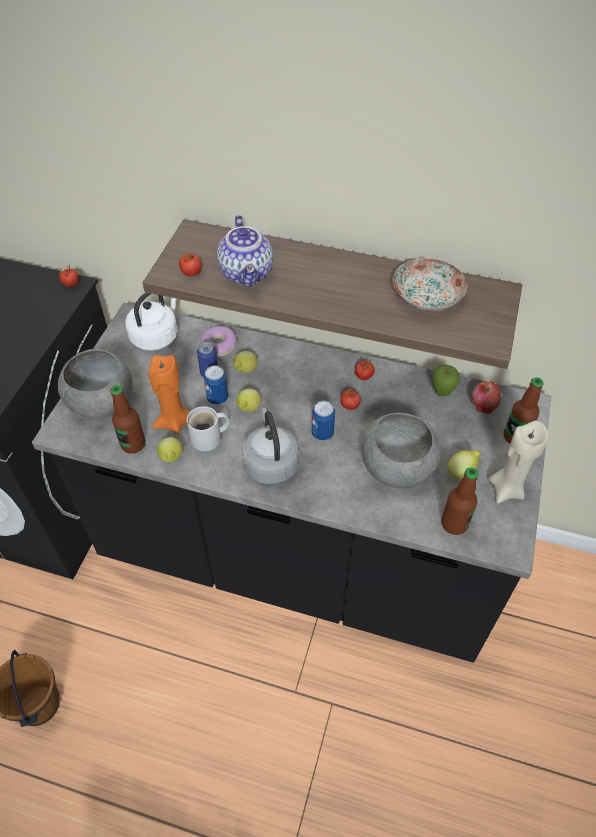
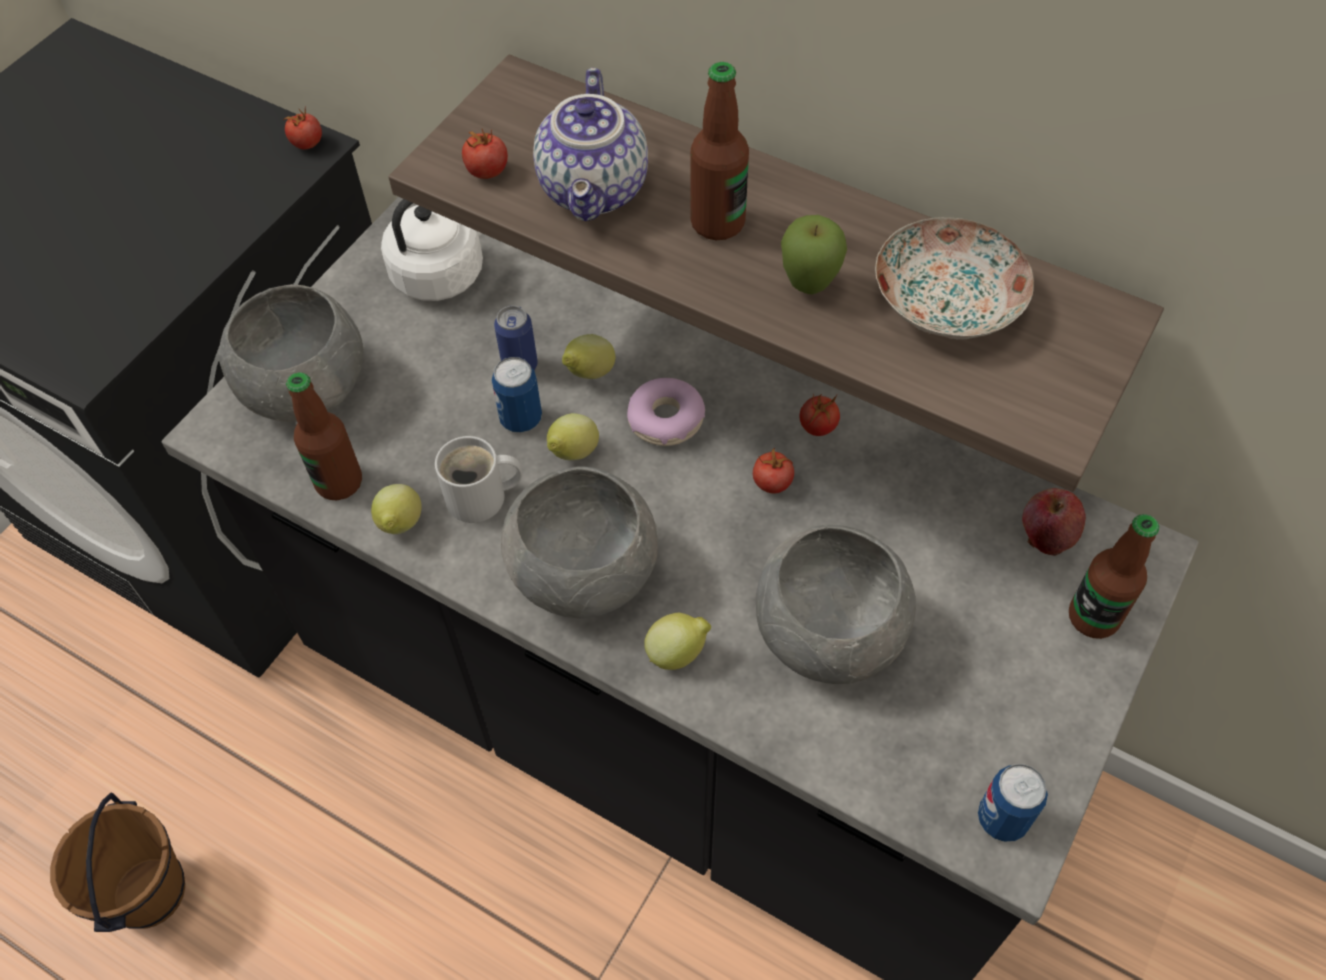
camera: 15 degrees right, 5 degrees up
(174, 422) = (426, 451): orange candle -> none
(218, 346) = (553, 313): donut -> donut (666, 420)
(270, 462) = (583, 571): grey kettle -> grey bowl
(322, 433) = (701, 531): can -> can (1002, 818)
(442, 393) = (967, 492): apple -> apple (809, 287)
(454, 524) = (909, 777): bottle -> bottle (717, 223)
(461, 471) = (958, 669): lemon -> lemon (678, 653)
(506, 489) = (1041, 725): beige candle -> none

